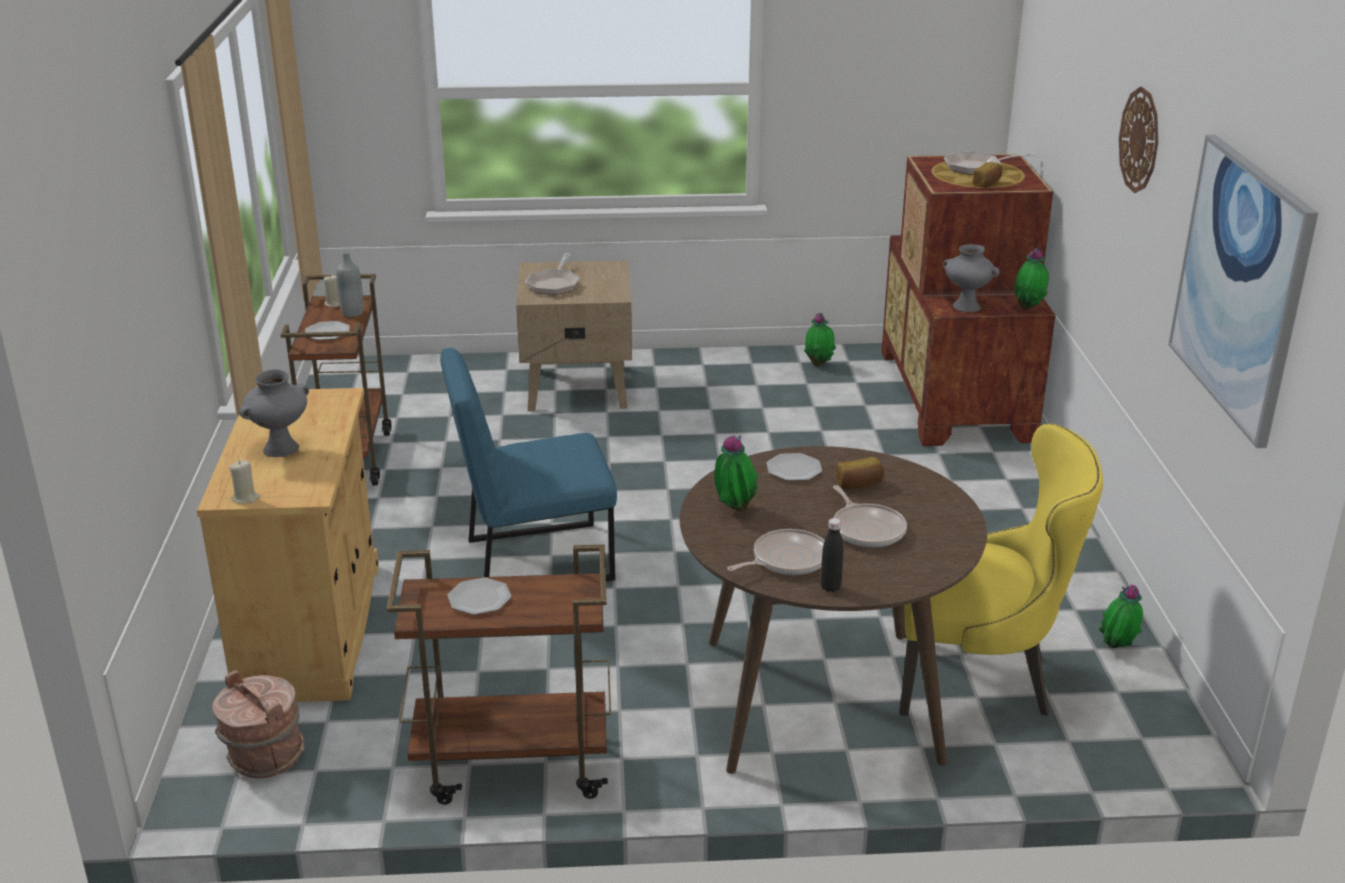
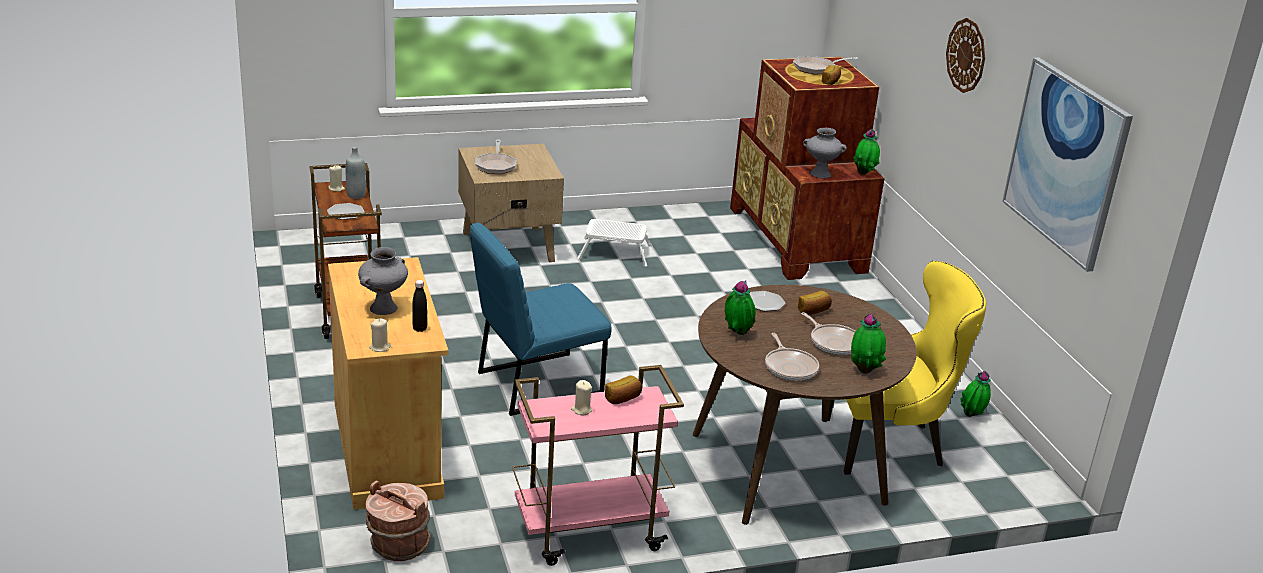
camera: 15 degrees left, 0 degrees up
(480, 599) = (581, 410): plate -> beige candle
(511, 768) = (588, 536): brown cart -> pink cart
(544, 587) = (623, 399): none -> bread
(708, 400) = (615, 252): none -> white step ladder
(786, 559) = (790, 367): frying pan -> frying pan turned 120 degrees clockwise
(818, 364) = (687, 219): potted plant -> potted plant (864, 370)
(830, 587) = (828, 384): black bottle -> black bottle (419, 329)

